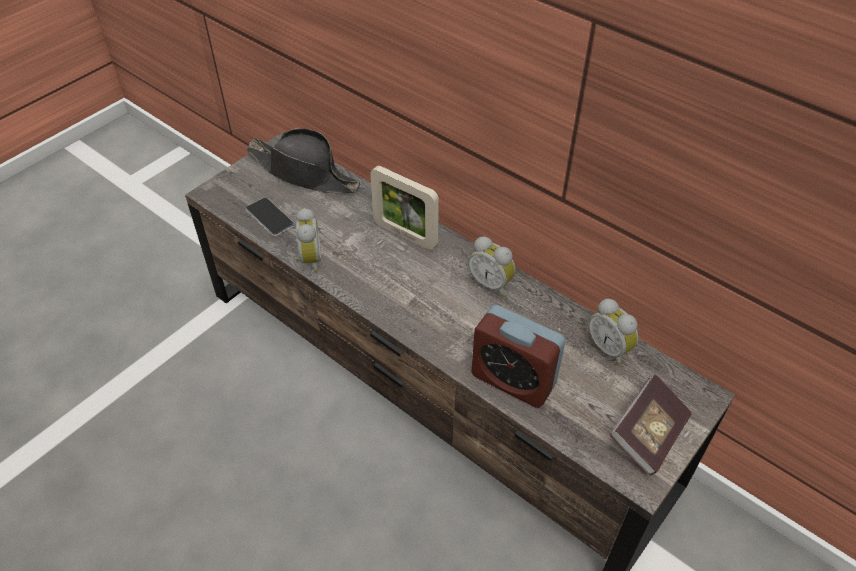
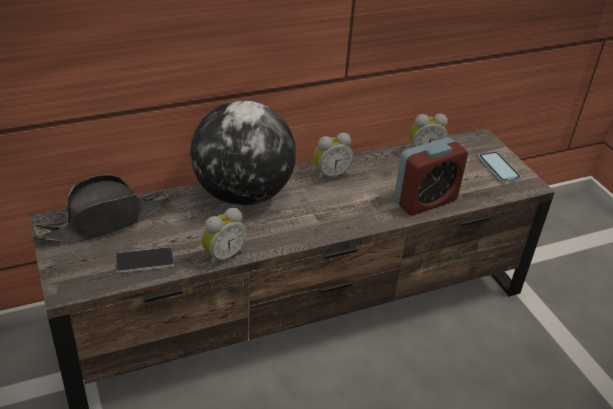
camera: 65 degrees left, 10 degrees down
(308, 259) = (222, 255): alarm clock -> alarm clock turned 120 degrees clockwise
(405, 235) = (243, 194): picture frame -> globe
(647, 434) = (498, 168): book -> phone

